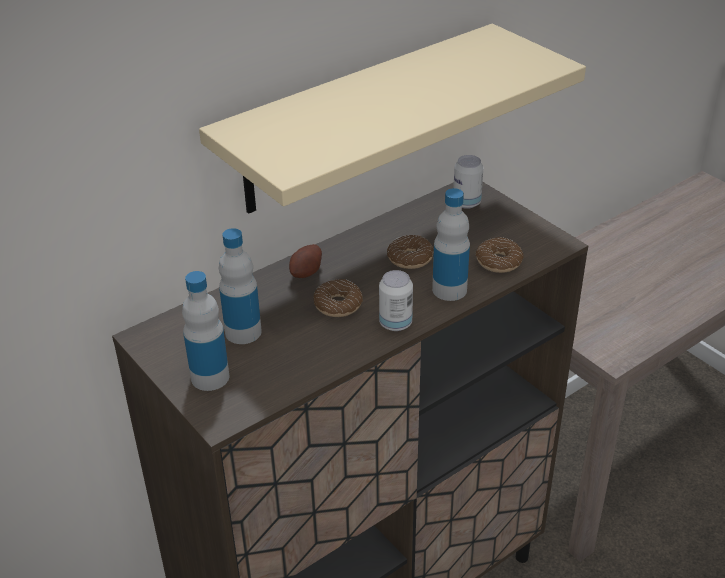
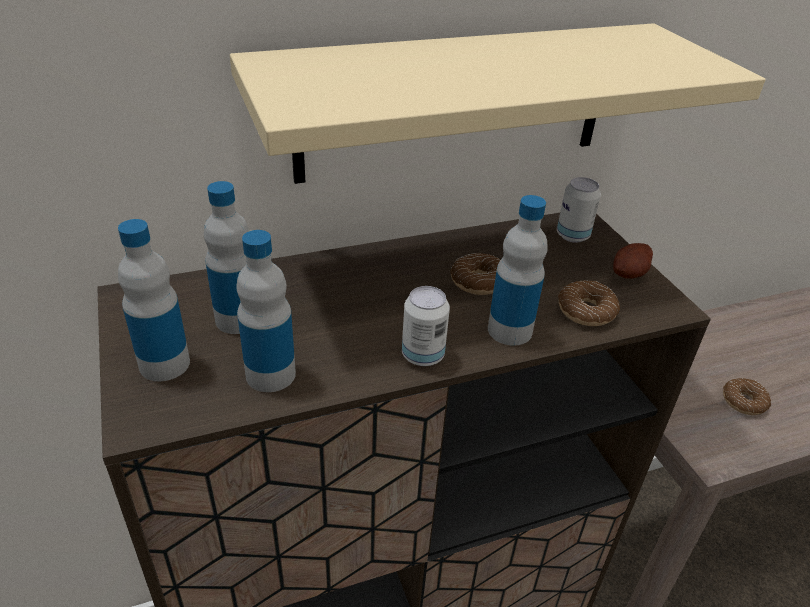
camera: 15 degrees right, 0 degrees up
(293, 364) = (270, 374): none -> bottle
(307, 273) = (351, 270): potato -> potato (630, 275)
(338, 305) = (365, 315): donut -> donut (743, 401)

